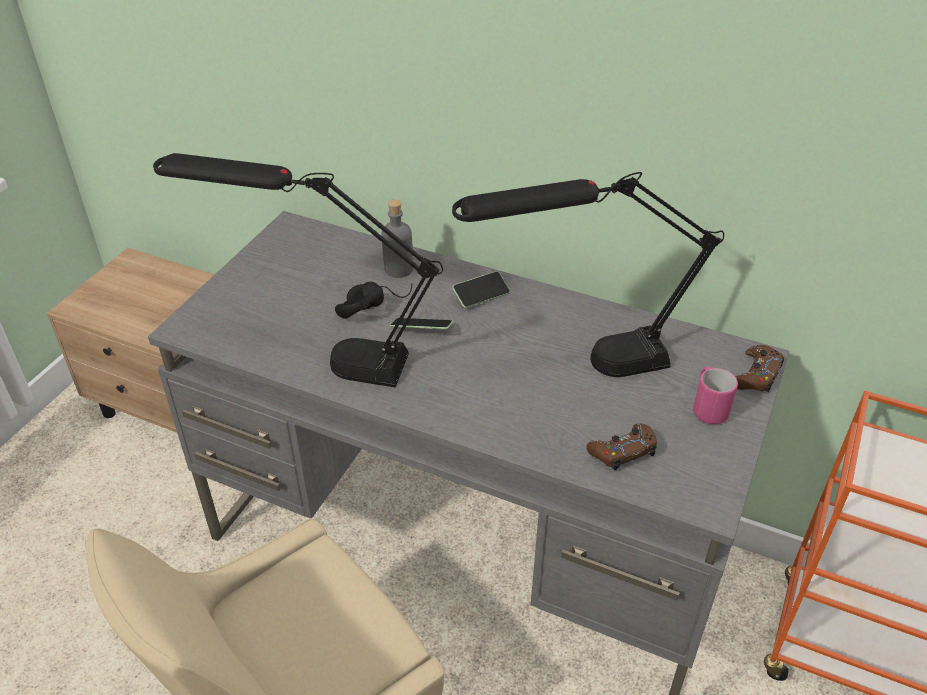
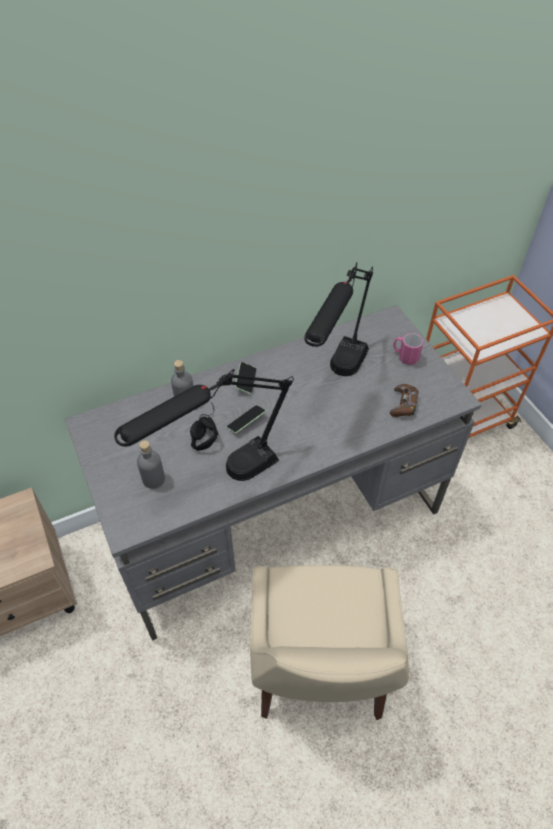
camera: 50 degrees left, 10 degrees up
(268, 309) = (153, 479): none -> grey bottle
(756, 375) = (401, 326): brown game controller -> none

